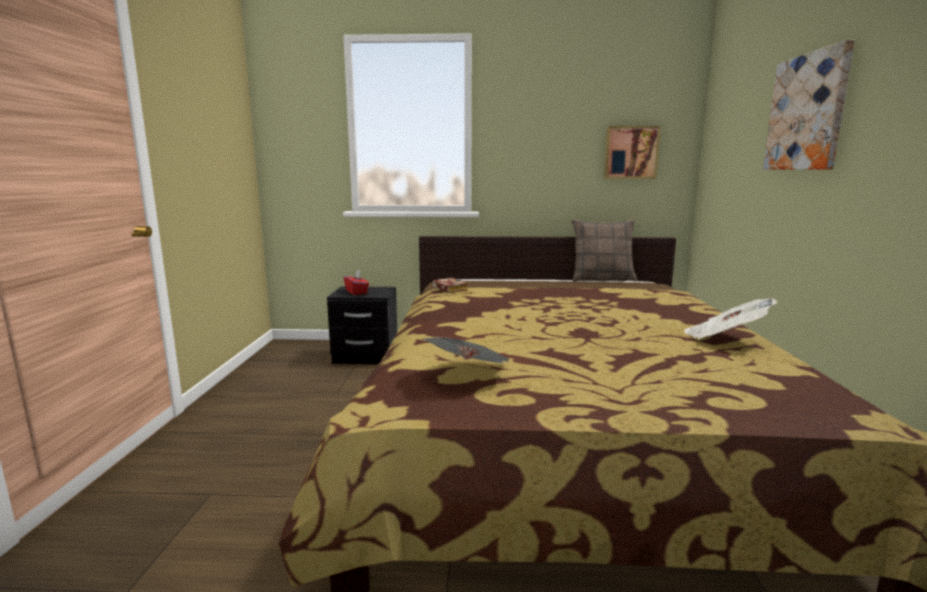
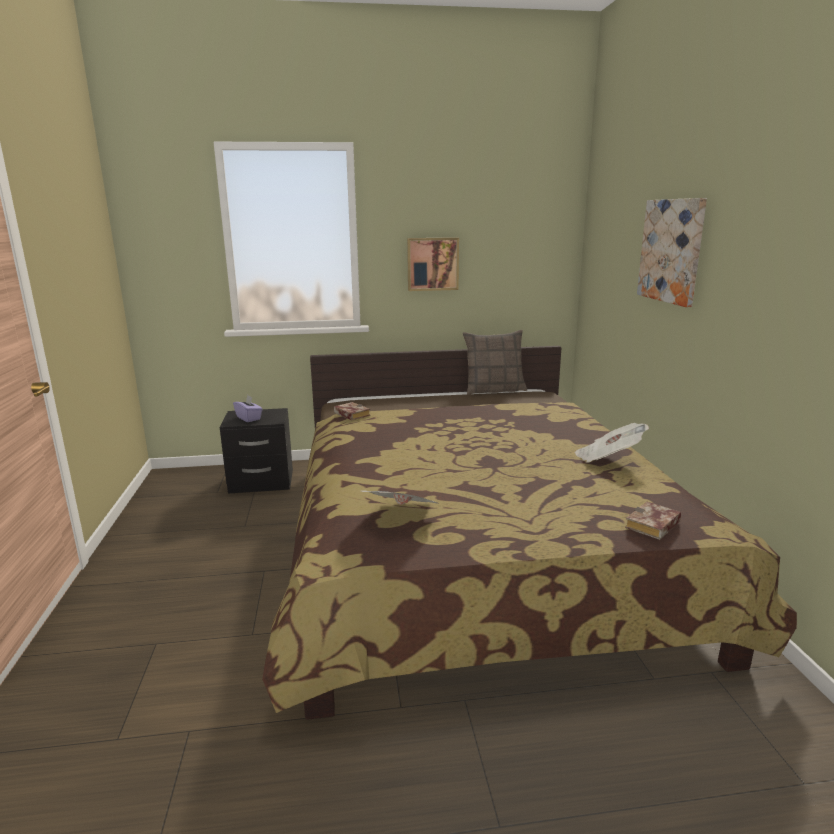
camera: 10 degrees left, 5 degrees up
(357, 292) = (249, 418): red tissue box -> purple tissue box
(630, 152) = (516, 262): picture -> picture (432, 264)
(783, 409) = (653, 527): none -> book

